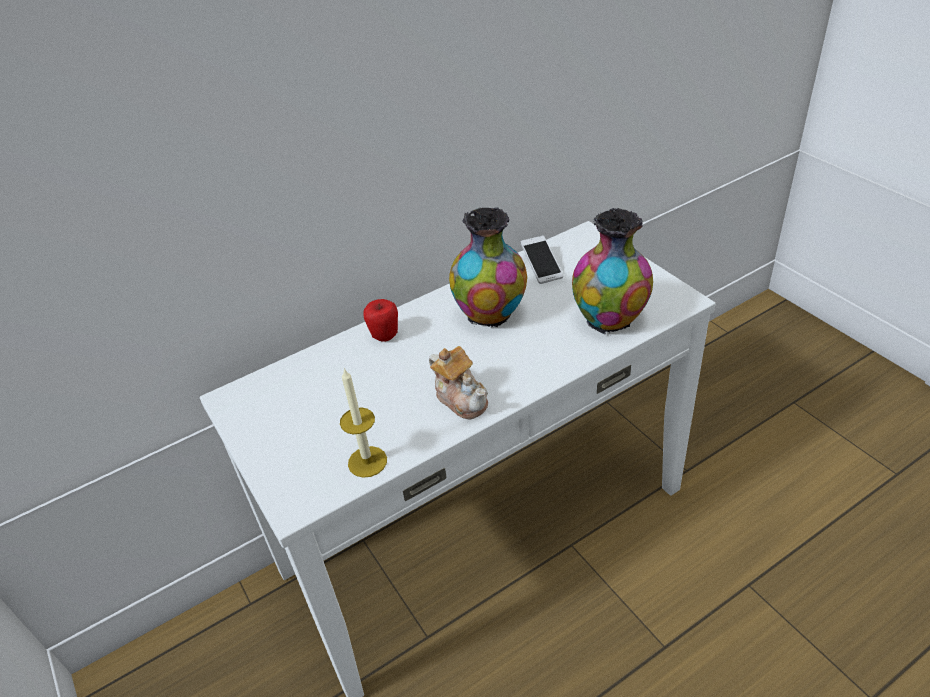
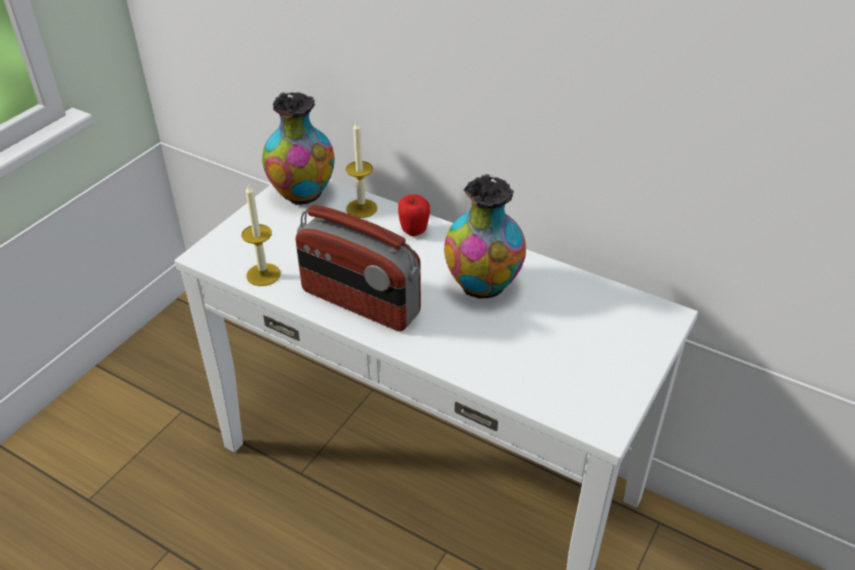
camera: 60 degrees right, 0 degrees up
(320, 362) = (361, 208): none -> candle
(461, 398) = (359, 303): teapot -> radio
(541, 266) = (583, 298): phone -> none
(610, 320) = (529, 373): vase -> vase (303, 195)

